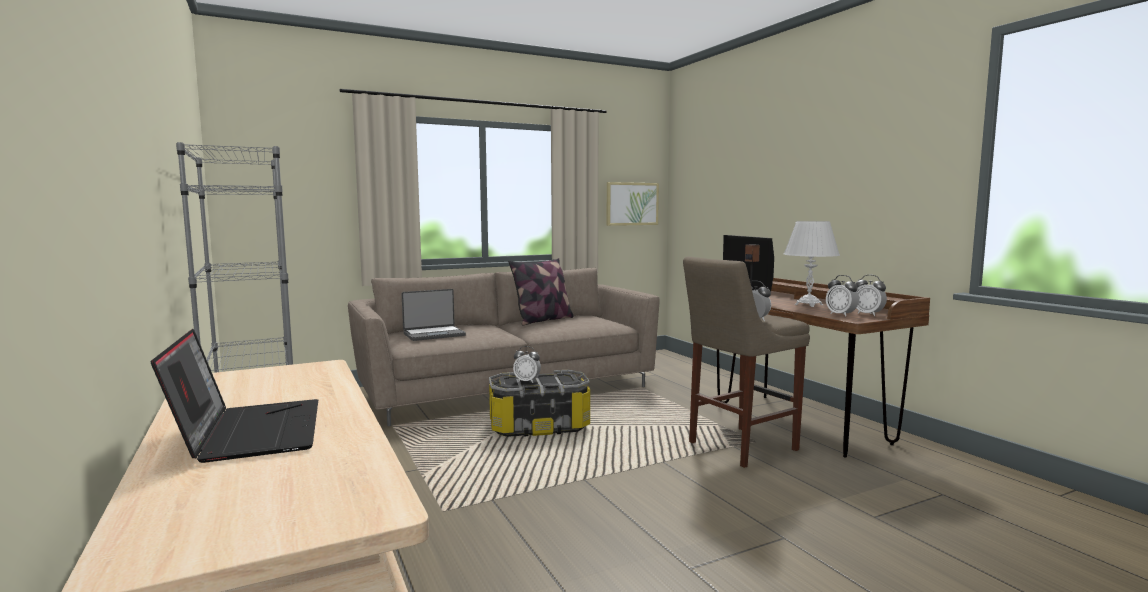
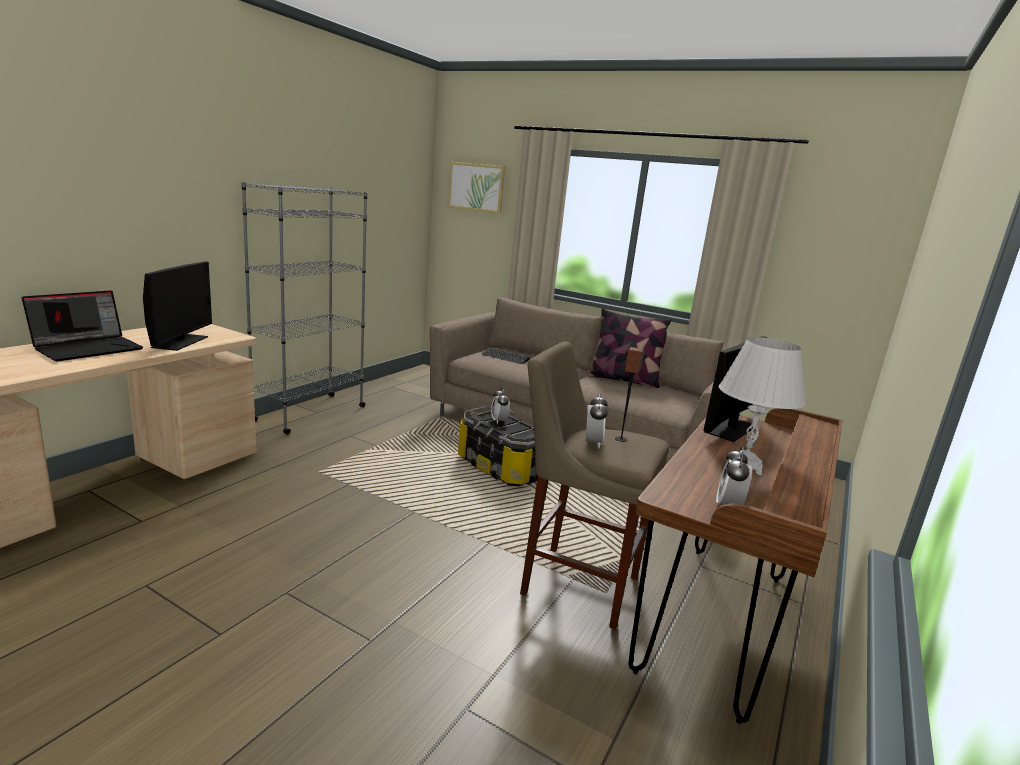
camera: 55 degrees right, 10 degrees up
(305, 387) = (180, 342): none -> monitor
(434, 334) = (505, 357): laptop -> keyboard
(632, 204) = (836, 272): picture -> picture (476, 187)
(841, 315) = (690, 488): alarm clock -> none

